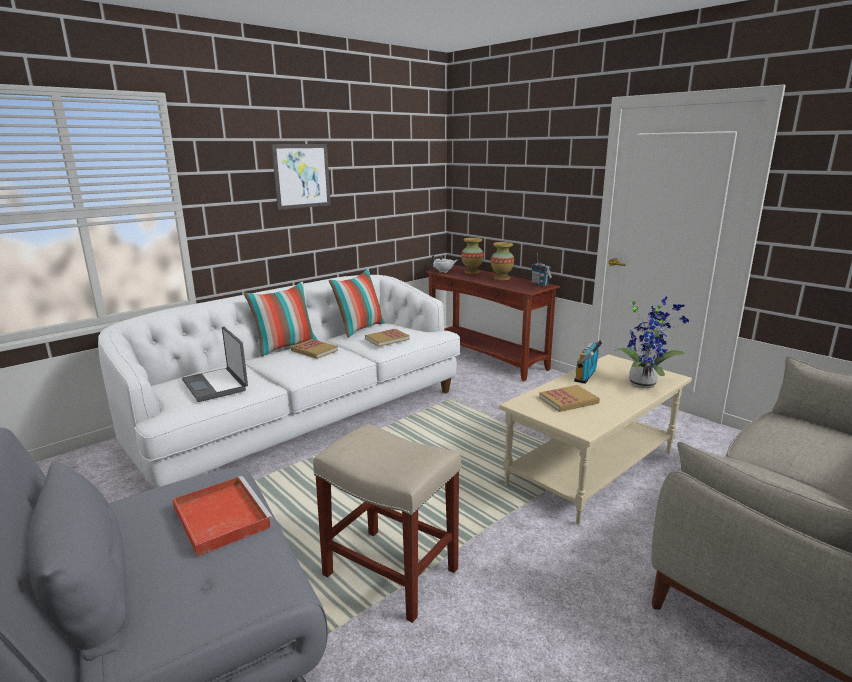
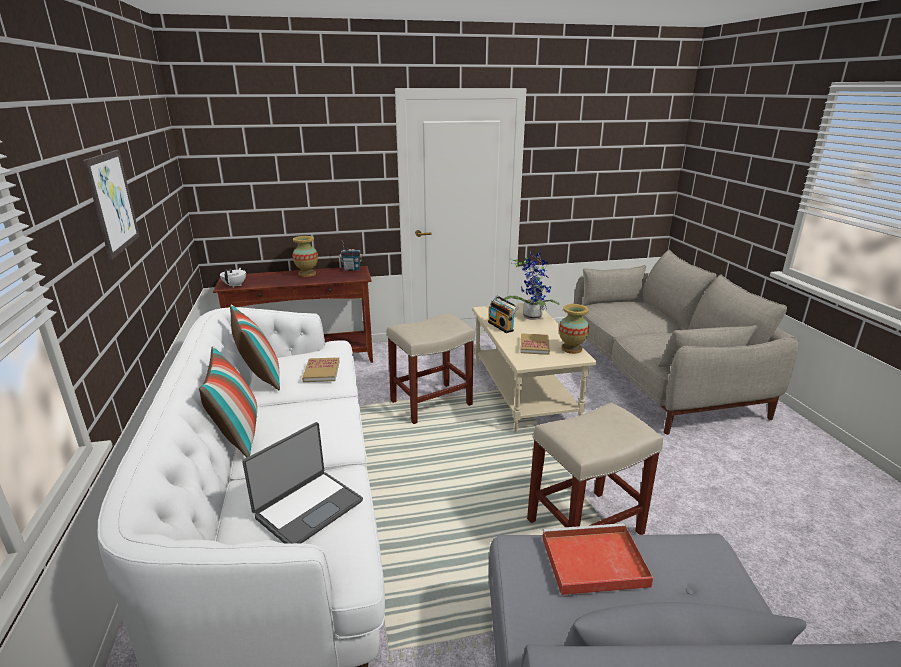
camera: 60 degrees left, 5 degrees up
(216, 385) = (308, 508): laptop -> laptop turned 45 degrees counterclockwise
(314, 351) = (291, 418): book -> none
(472, 272) = (263, 277): vase -> vase (571, 349)
(499, 427) = (432, 402): none -> beige stool

